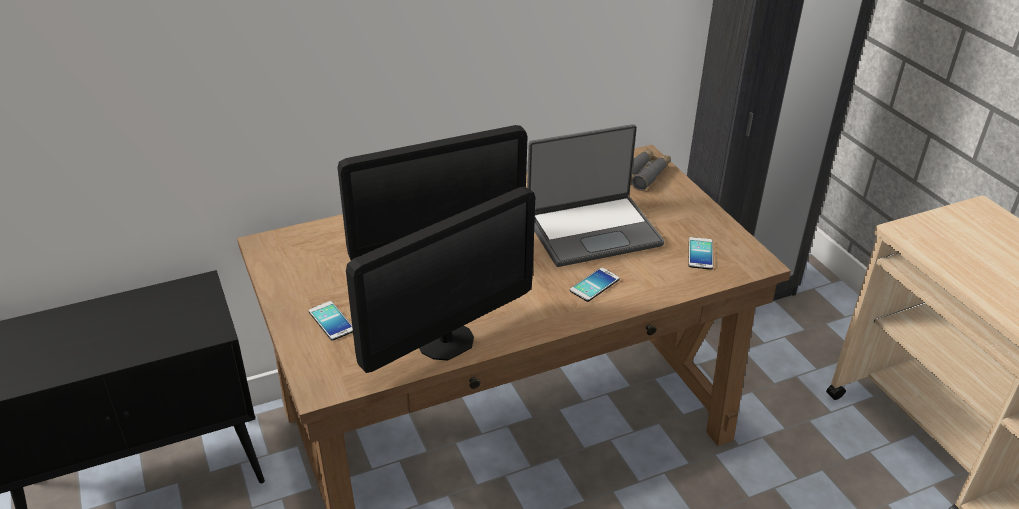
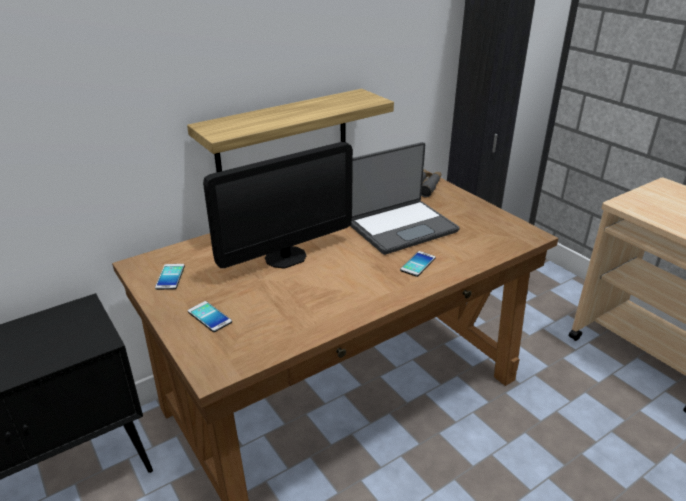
camera: 10 degrees left, 5 degrees down
(446, 341) = (312, 320): monitor -> none
(457, 96) = (283, 134): none -> shelf
(700, 254) = (488, 234): phone -> phone (170, 277)

